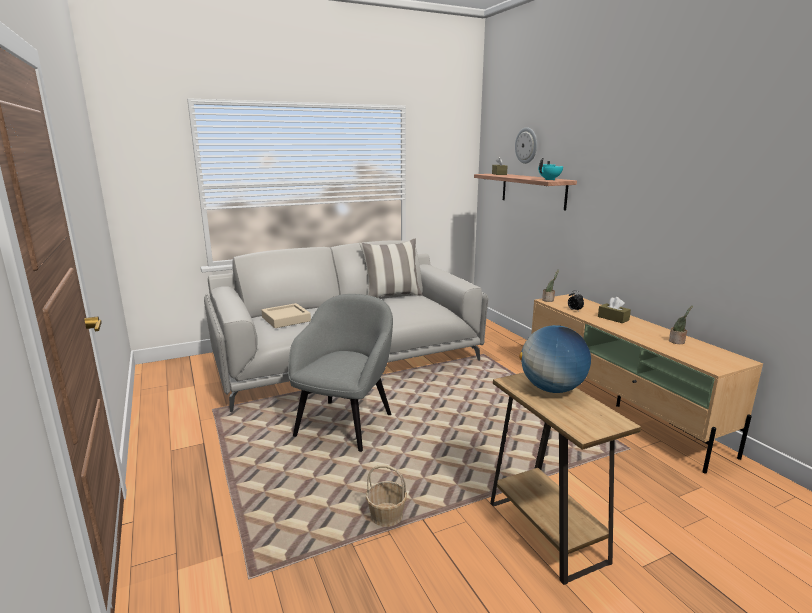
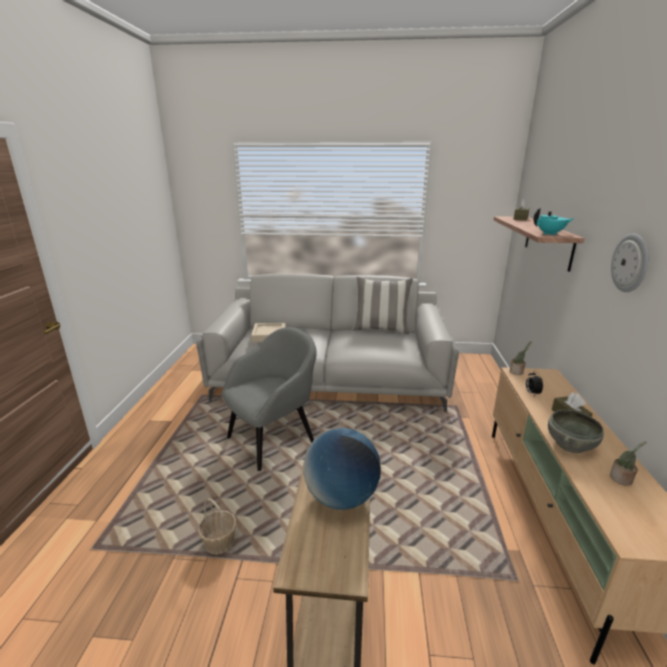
camera: 30 degrees right, 5 degrees up
(526, 145) = (551, 188): wall clock -> wall clock (631, 263)
(631, 332) = (569, 444): none -> grey bowl

